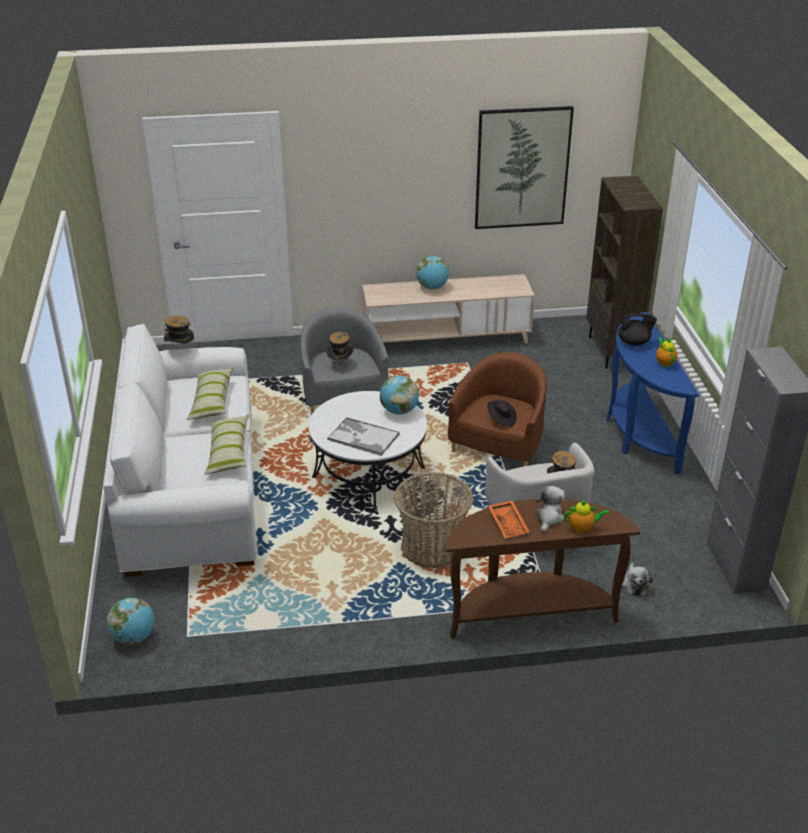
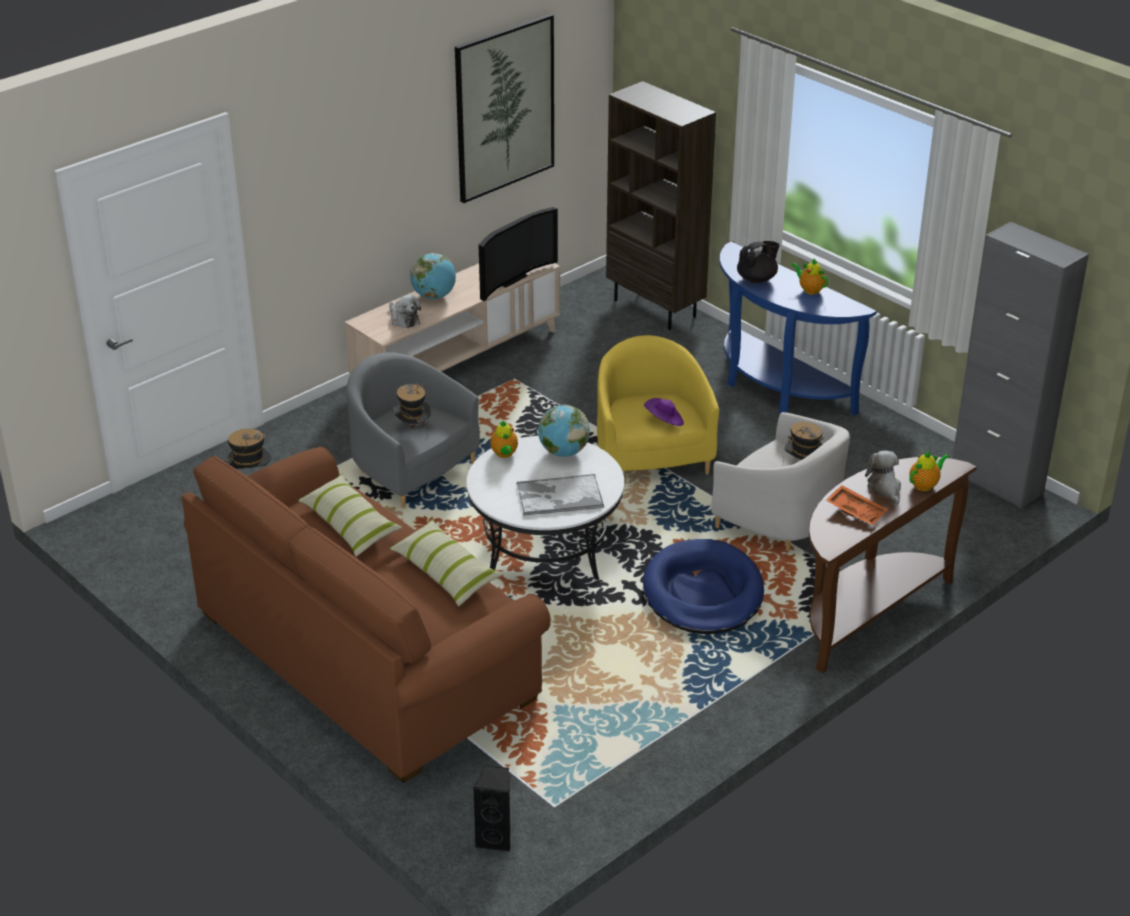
camera: 35 degrees left, 0 degrees up
(134, 637) = (496, 838): globe -> black speaker
(192, 492) = (365, 655): white sofa -> brown sofa
(362, 398) = (504, 454): none -> teapot
(432, 547) = (703, 593): basket -> blue dog bed
(491, 292) = (509, 279): none -> television
(499, 444) = (650, 456): brown armchair -> yellow armchair
(501, 419) = (664, 421): black hat -> purple hat
(635, 584) = (930, 540): plush toy -> plush toy (403, 319)

